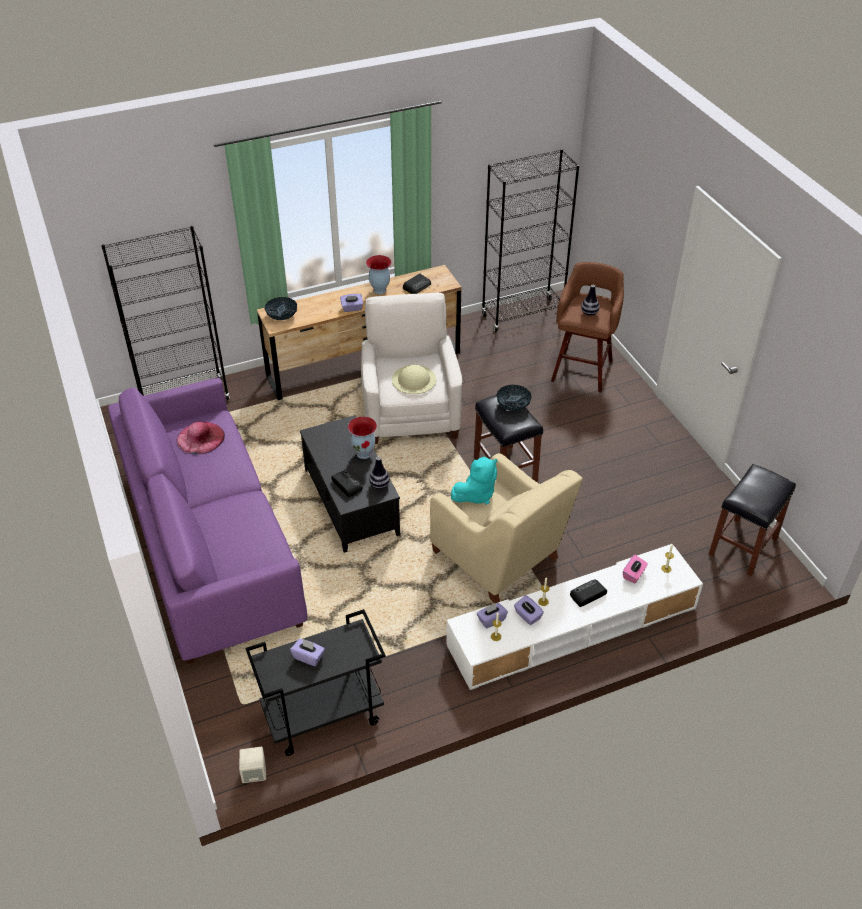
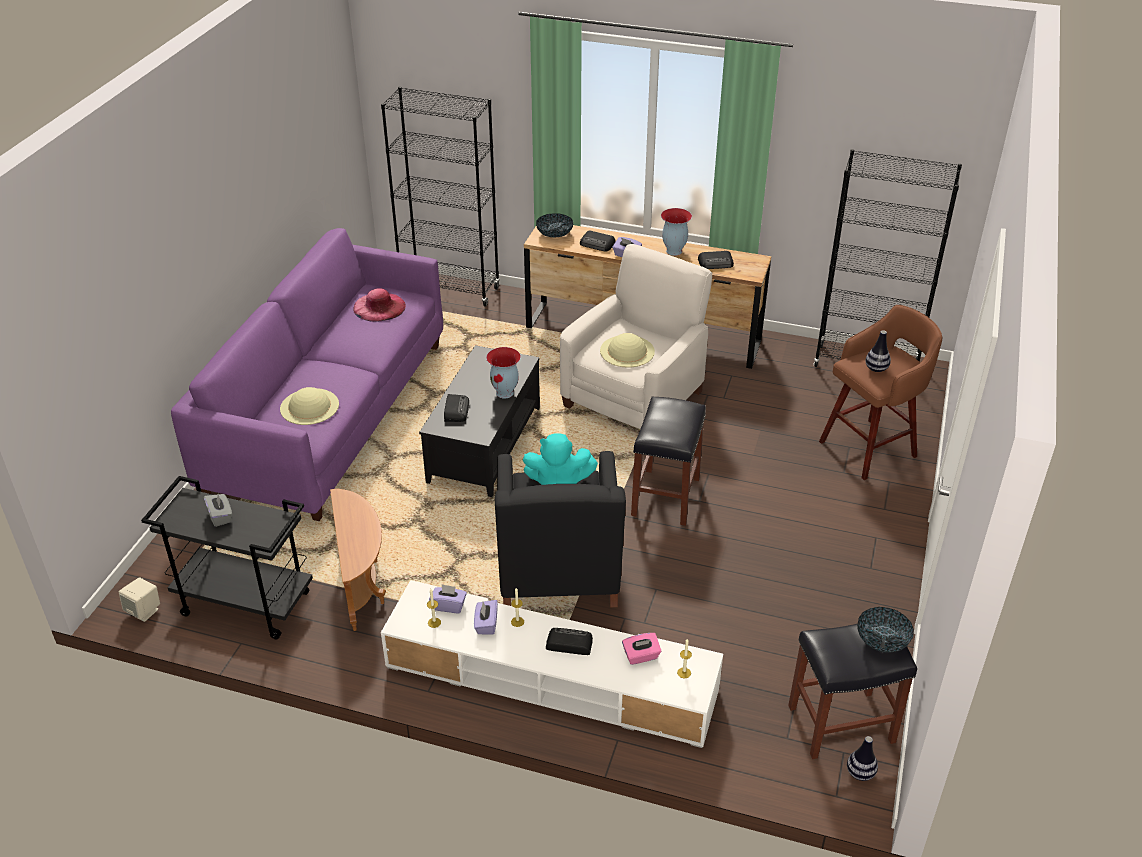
camera: 40 degrees right, 5 degrees down
(247, 541) = (309, 406): none -> beige hat
(308, 657) = (220, 516): purple tissue box -> grey tissue box
(322, 309) = (597, 244): none -> radio
(379, 485) = (484, 426): vase -> vase (860, 773)
(387, 648) = (362, 585): none -> brown side table
(499, 558) = (558, 572): beige armchair -> black armchair
(513, 405) = (684, 416): bowl -> bowl (882, 640)

